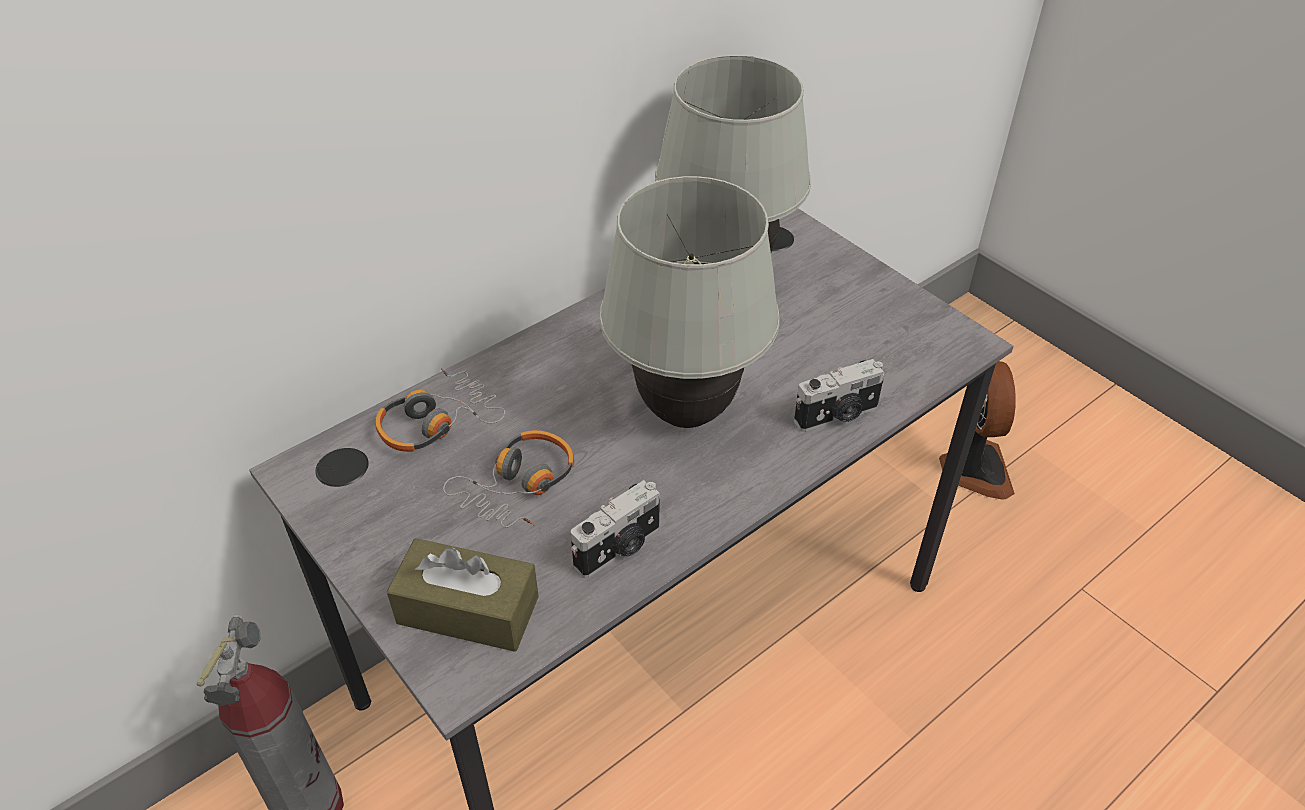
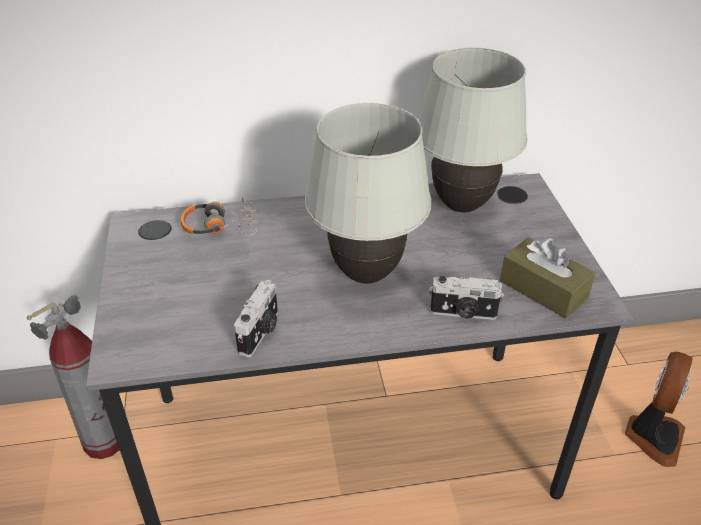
camera: 30 degrees right, 5 degrees down
(468, 610) = (152, 328): brown tissue box -> brown tissue box (543, 289)
(519, 487) = (235, 276): headphones -> none
(619, 549) = (260, 332): camera -> camera turned 60 degrees counterclockwise

